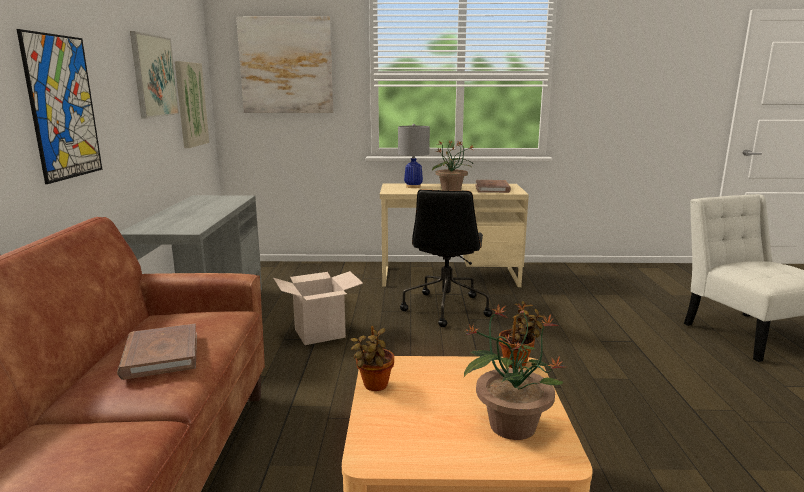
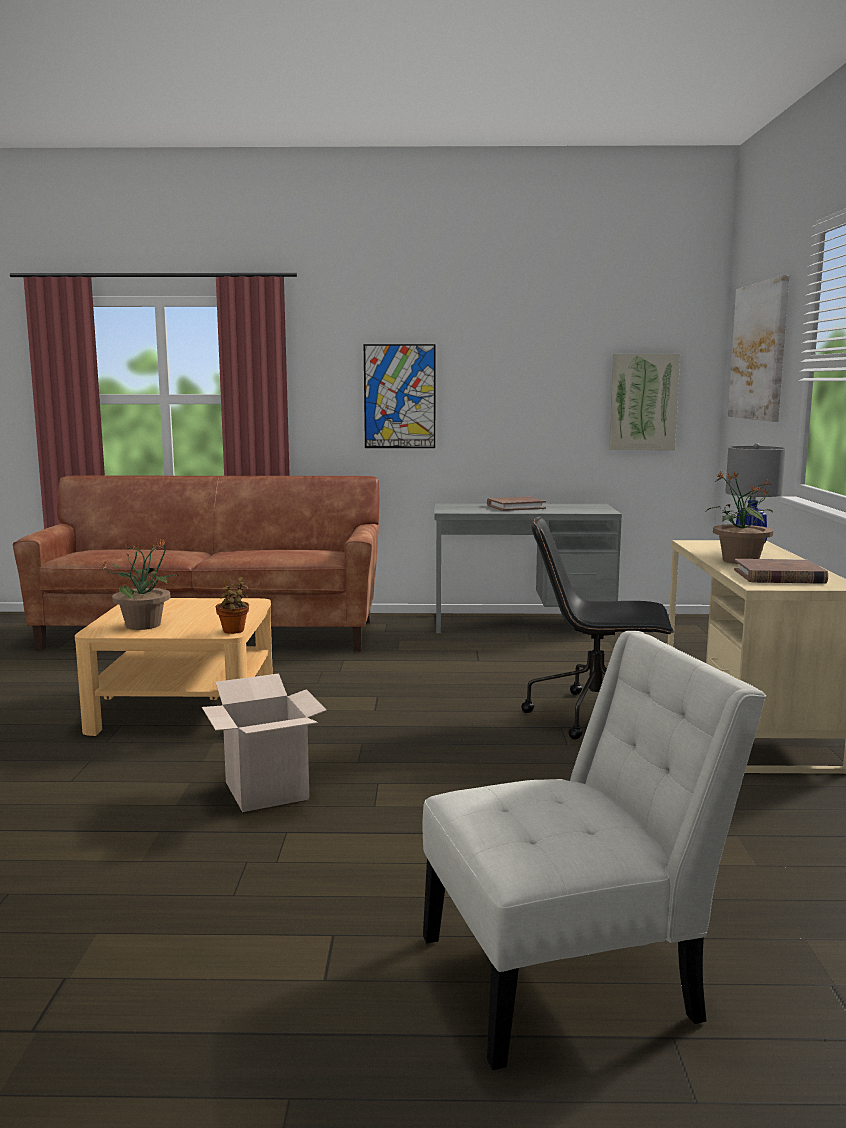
camera: 90 degrees right, 5 degrees down
(154, 76) = (558, 371): picture -> none
(160, 355) = (257, 551): brown book -> brown book (516, 507)
(319, 333) = (493, 661): cardboard box -> cardboard box (266, 791)
(374, 386) = (220, 601): potted plant -> none

